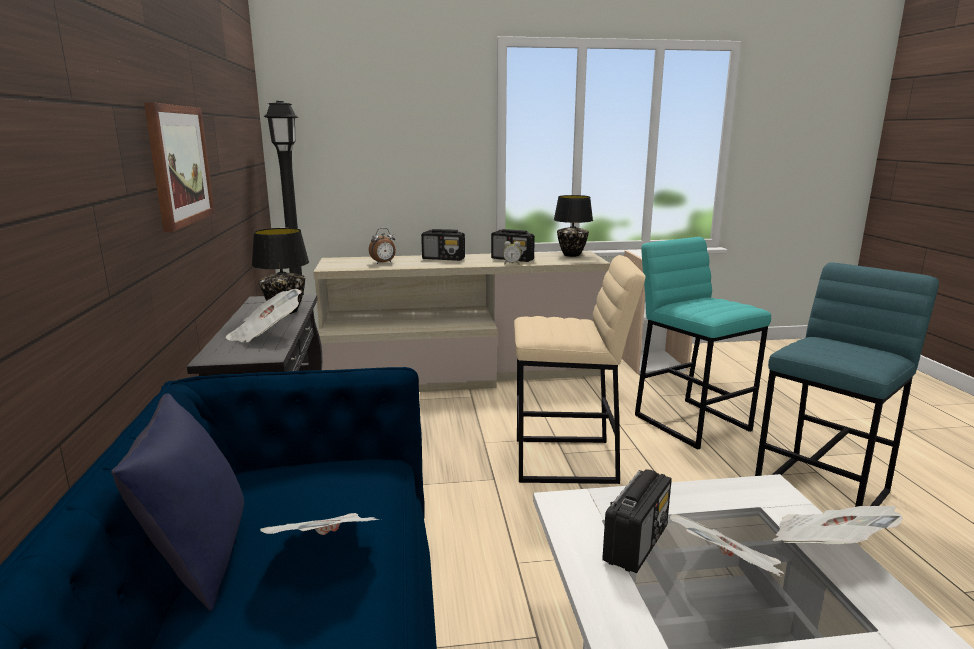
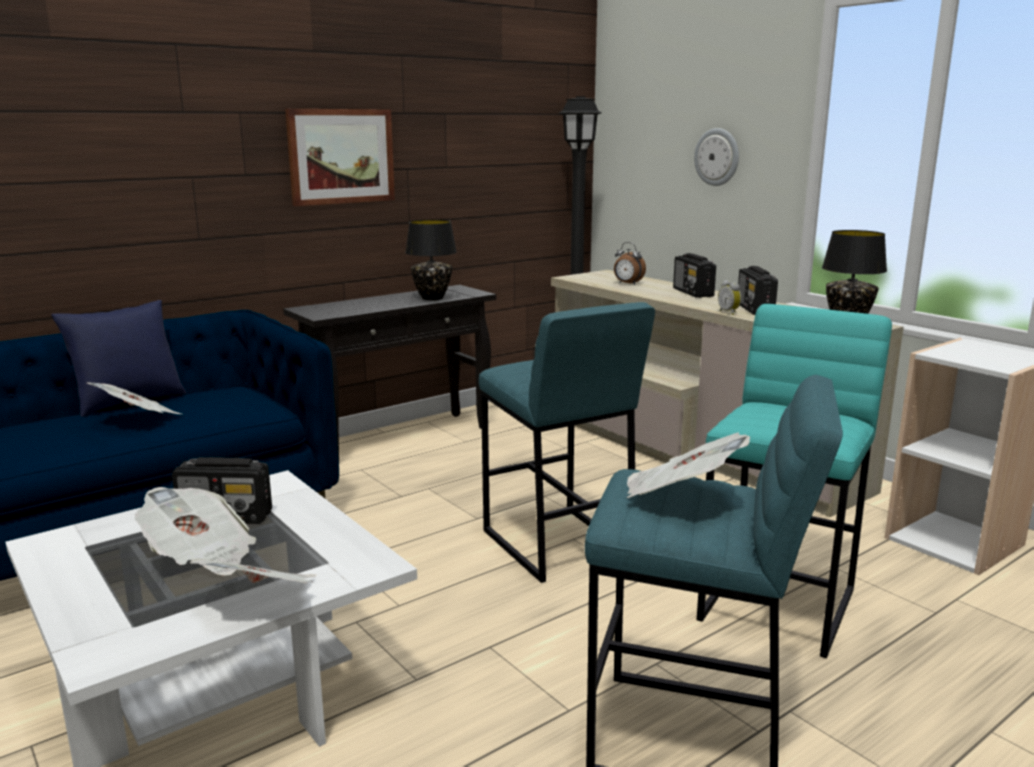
camera: 60 degrees right, 0 degrees up
(265, 335) = (367, 306): newspaper -> newspaper (679, 495)
(414, 153) = (717, 157): none -> wall clock
(568, 460) = (559, 544): beige stool -> turquoise stool

